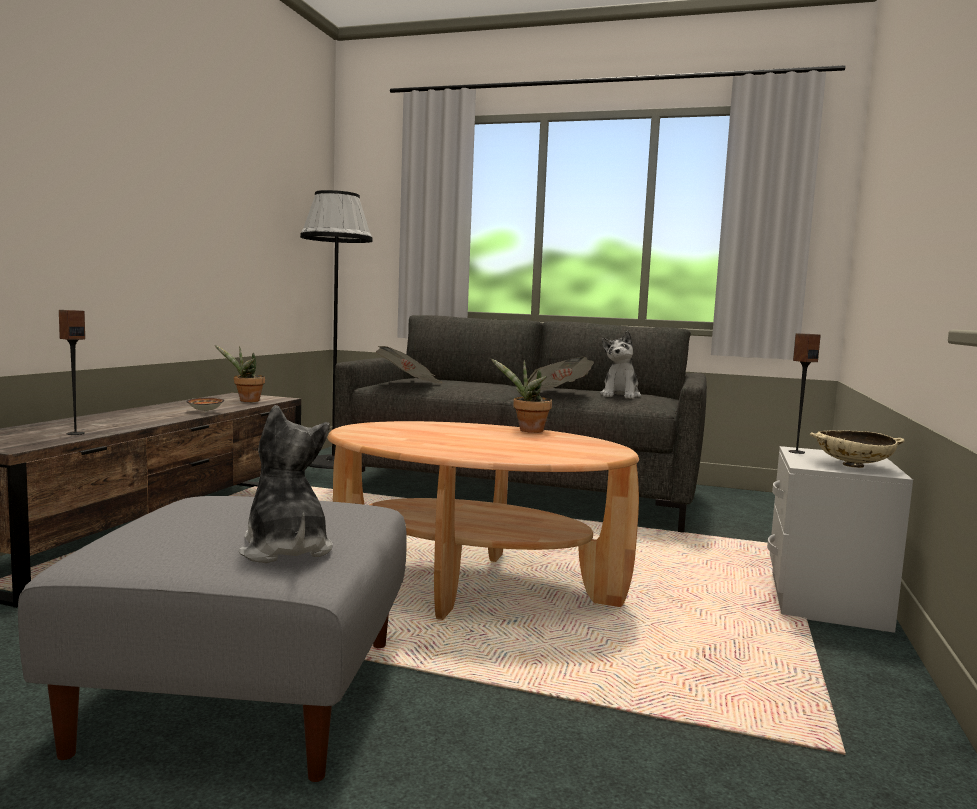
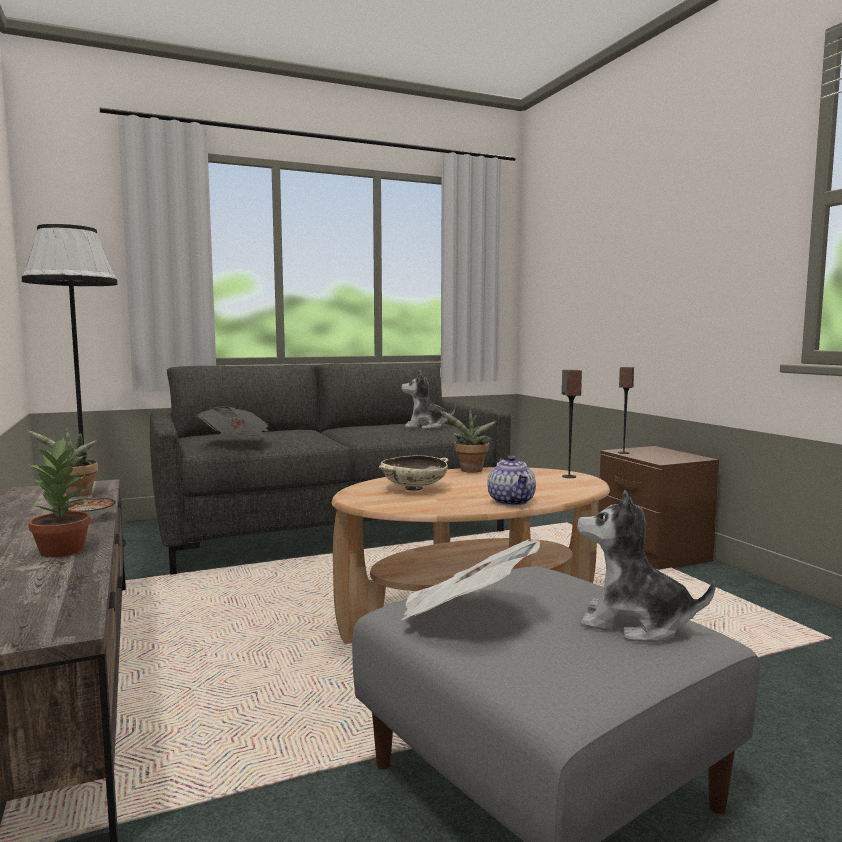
camera: 40 degrees left, 0 degrees up
(75, 433) = (59, 586): speaker -> speaker (568, 476)
(136, 421) = (63, 550): none -> potted plant
(455, 451) = (512, 501): none -> teapot
(557, 393) = (384, 432): newspaper -> newspaper (464, 615)
(620, 395) = (425, 426): plush toy -> plush toy turned 120 degrees clockwise
(826, 600) = (653, 553): grey nightstand -> brown nightstand
(853, 466) = (674, 456): beige bowl -> beige bowl (414, 489)

